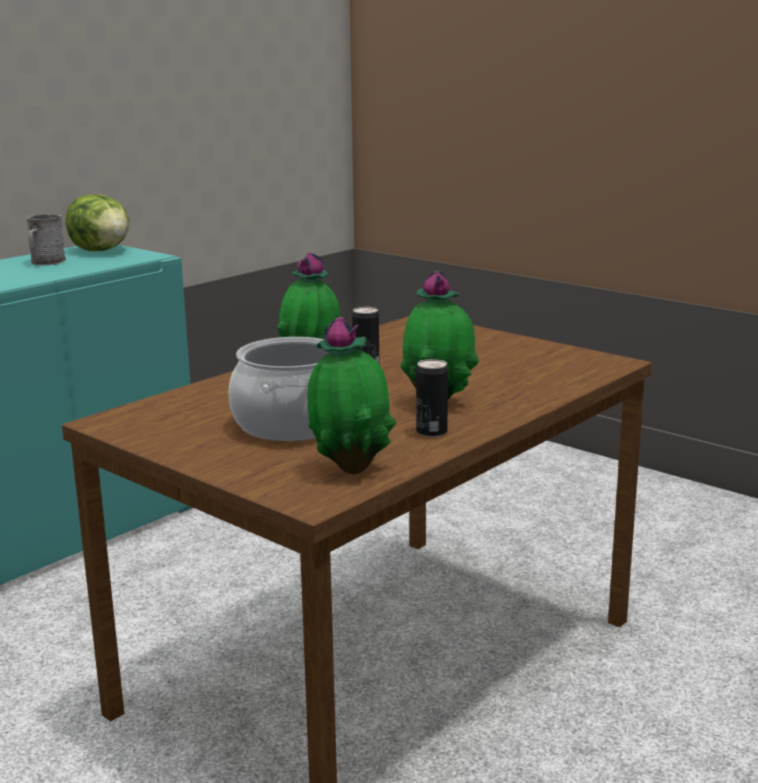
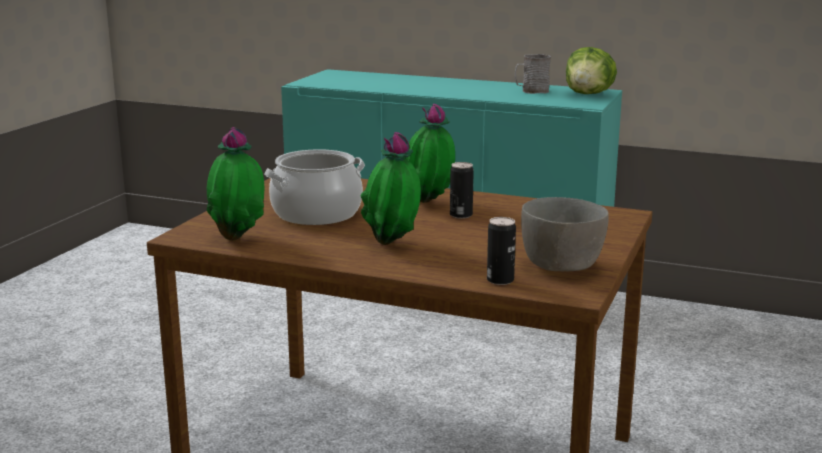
camera: 70 degrees right, 0 degrees up
(431, 432) = (324, 249): can -> can (500, 280)
(544, 356) = (562, 266): none -> grey bowl

